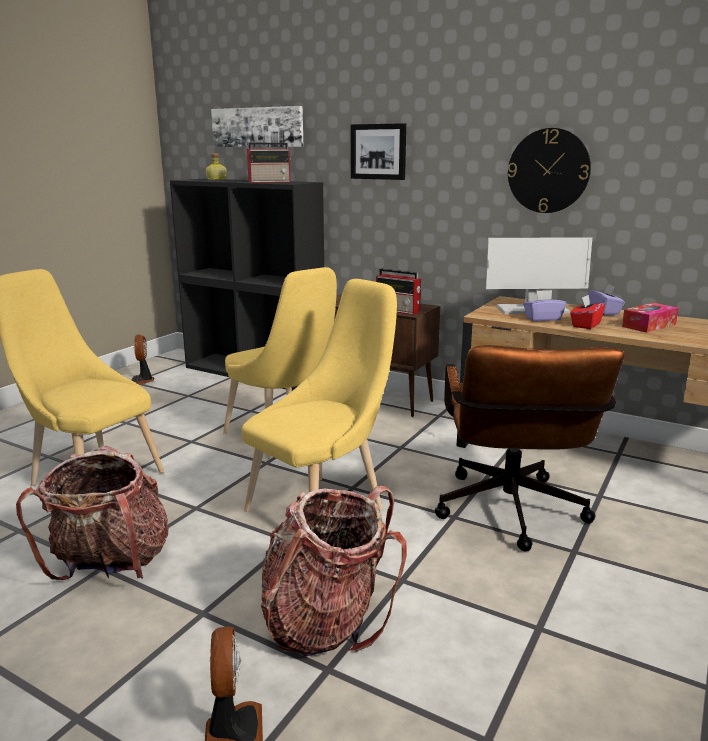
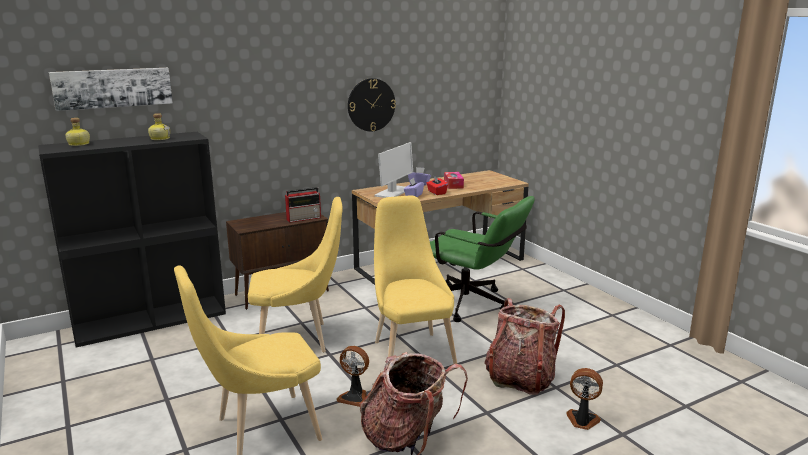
camera: 60 degrees left, 0 degrees up
(142, 381) = (69, 375): fan -> fan (354, 397)
(270, 182) = (160, 138): radio -> bottle
(378, 151) = (248, 101): picture -> none
(511, 516) = (472, 305): brown office chair -> green office chair

